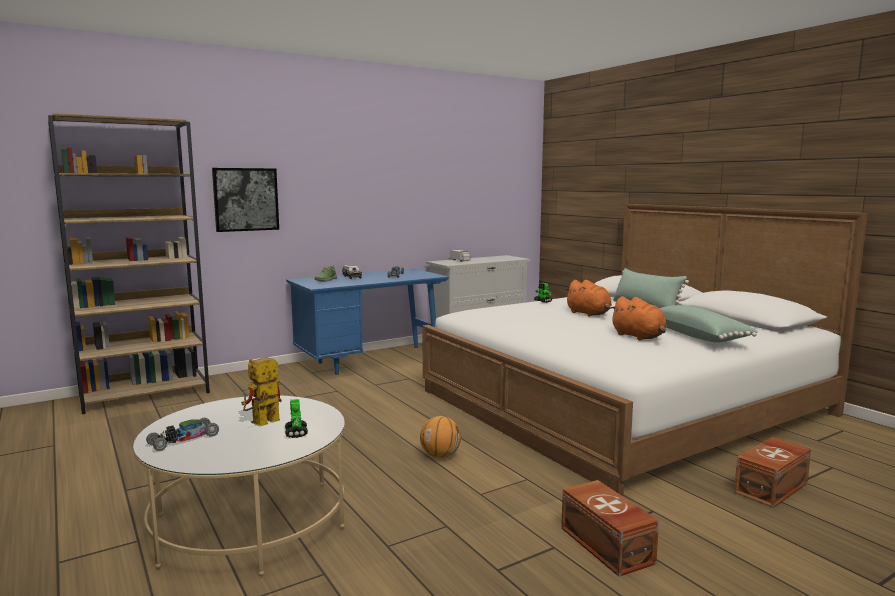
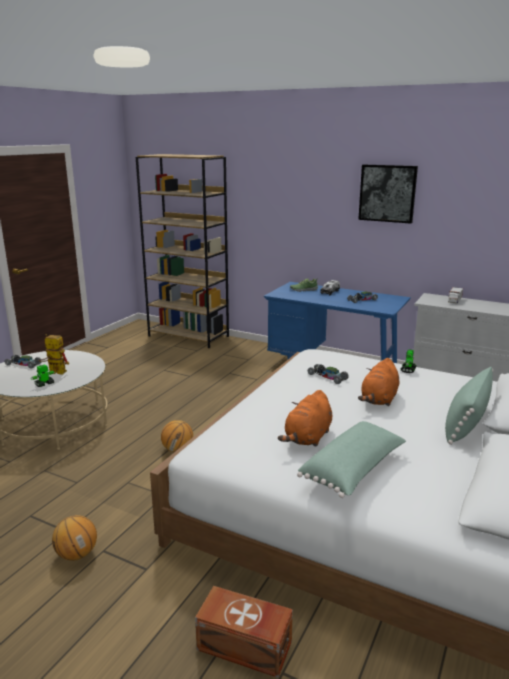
camera: 60 degrees right, 10 degrees up
(246, 199) = (267, 214): picture -> picture (387, 193)
(528, 316) = (327, 377): none -> toy car
(606, 546) = (76, 554): brown storage box -> basketball

